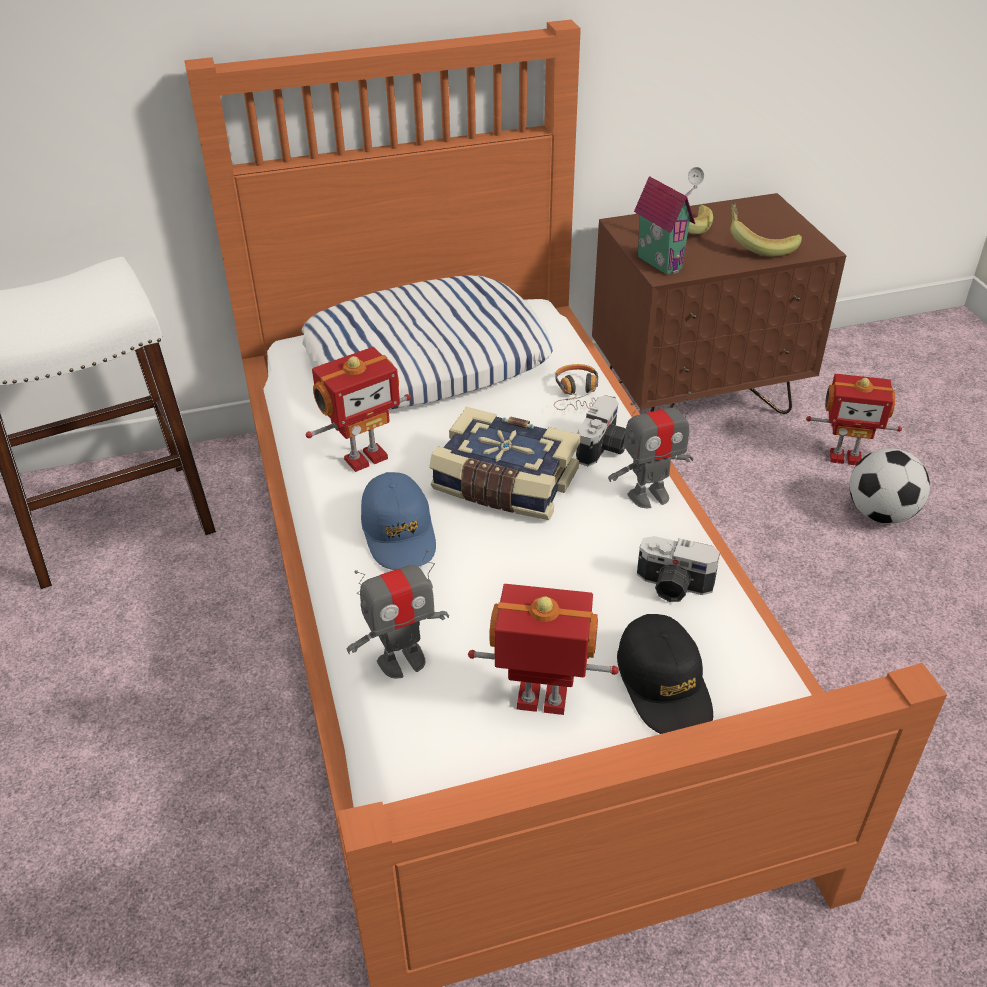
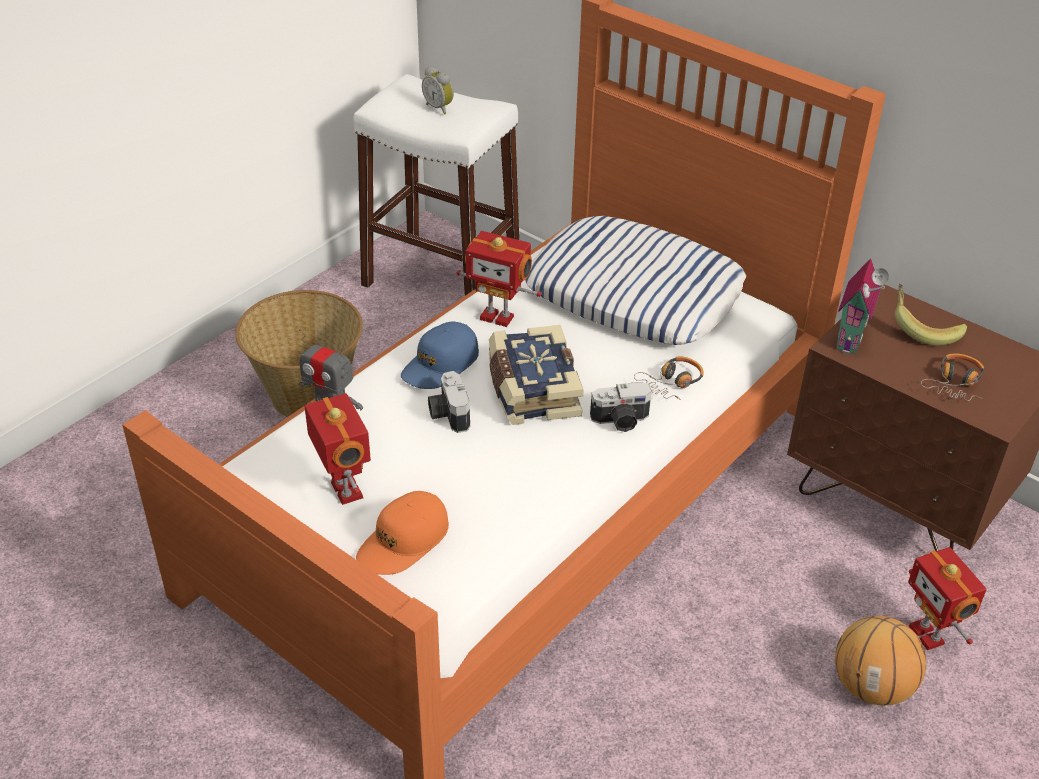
camera: 55 degrees right, 0 degrees up
(51, 302) = (439, 108): none -> alarm clock
(167, 724) = (307, 394): none -> basket
(649, 496) = (588, 464): toy robot -> none
(664, 685) = (403, 541): black cap -> orange cap
(673, 587) = (501, 512): camera -> camera (447, 414)
(759, 244) = (955, 383): banana -> headphones
(880, 514) = (871, 686): football -> basketball

